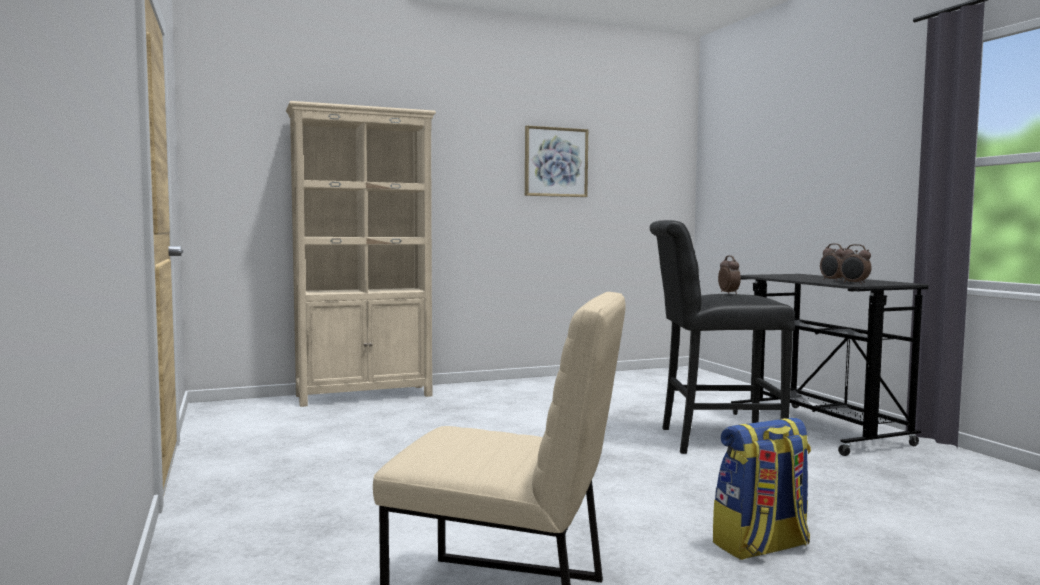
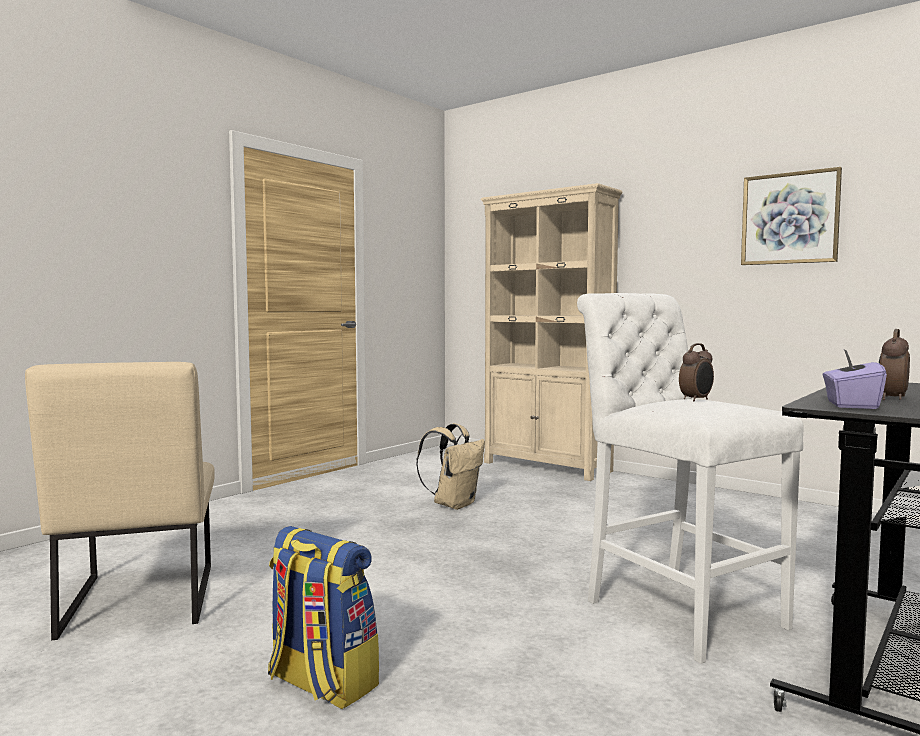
camera: 60 degrees right, 0 degrees up
(413, 440) = (454, 504): none -> beige backpack
(712, 440) = (677, 609): black stool -> white stool
(854, 283) = (850, 405): alarm clock -> purple tissue box

